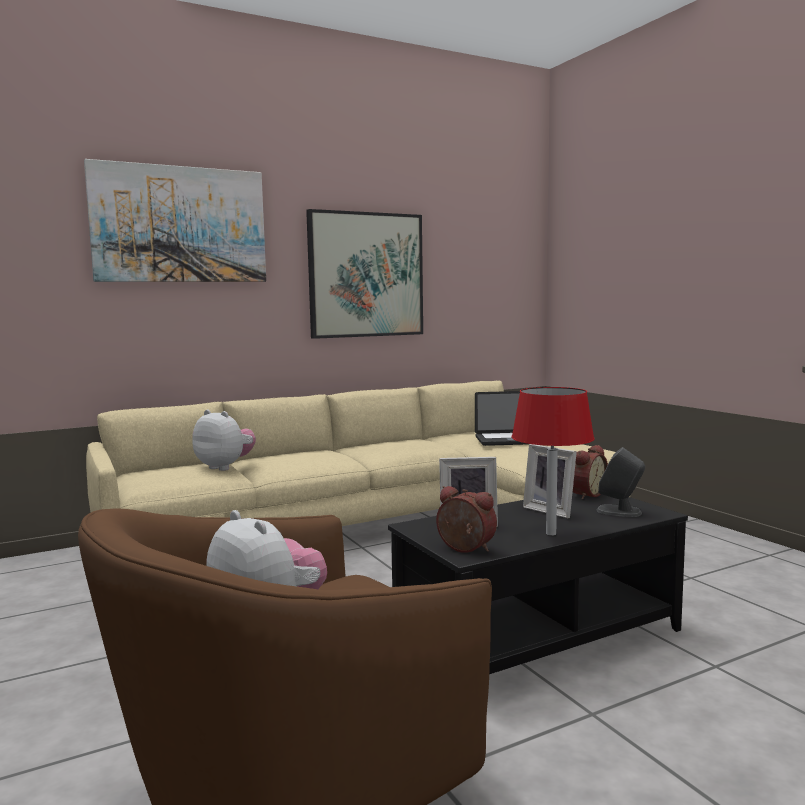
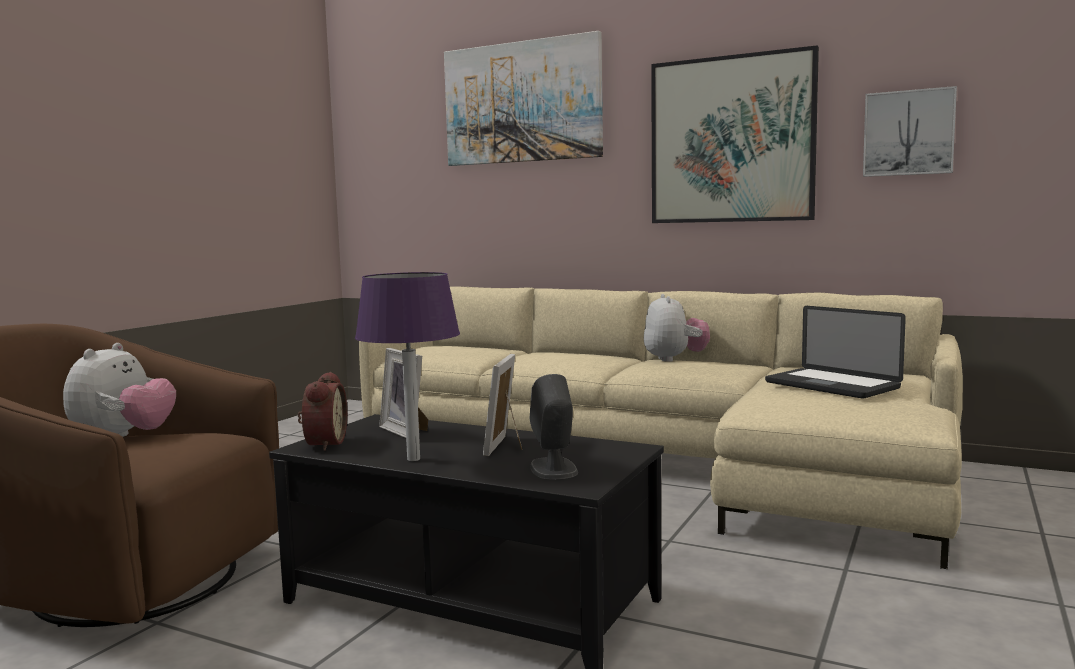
camera: 55 degrees right, 0 degrees up
(225, 467) = (491, 353): plush toy -> plush toy (674, 359)
(468, 278) = (908, 133): none -> picture
(550, 533) = (413, 459): red table lamp -> purple table lamp
(585, 494) = (608, 447): alarm clock -> none

